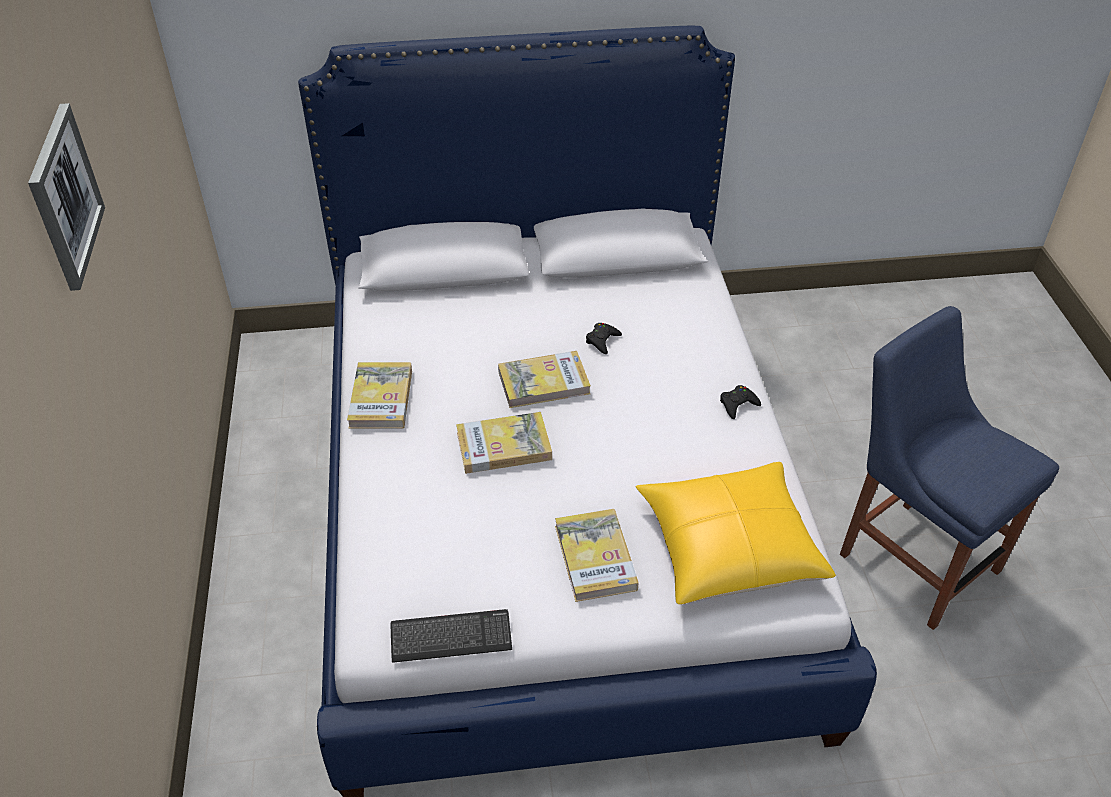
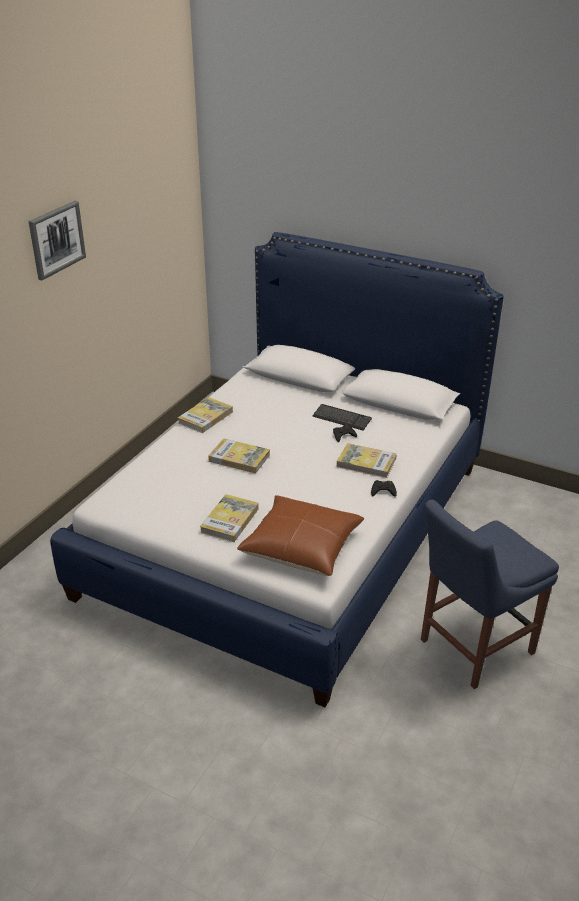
camera: 35 degrees right, 10 degrees down
(451, 637) = (130, 519): keyboard -> keyboard (342, 418)
(543, 382) = (290, 441): book -> book (366, 463)
(729, 547) = (301, 546): yellow pillow -> brown pillow
(913, 557) = (472, 648): blue chair -> blue chair turned 120 degrees counterclockwise

